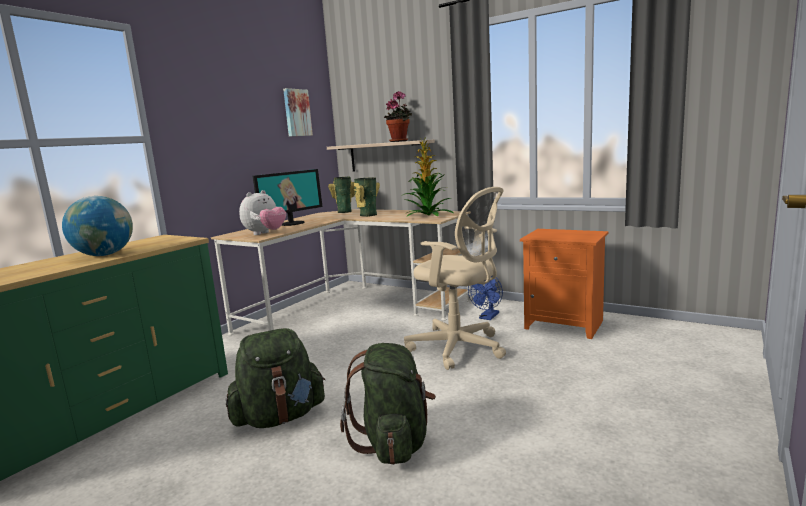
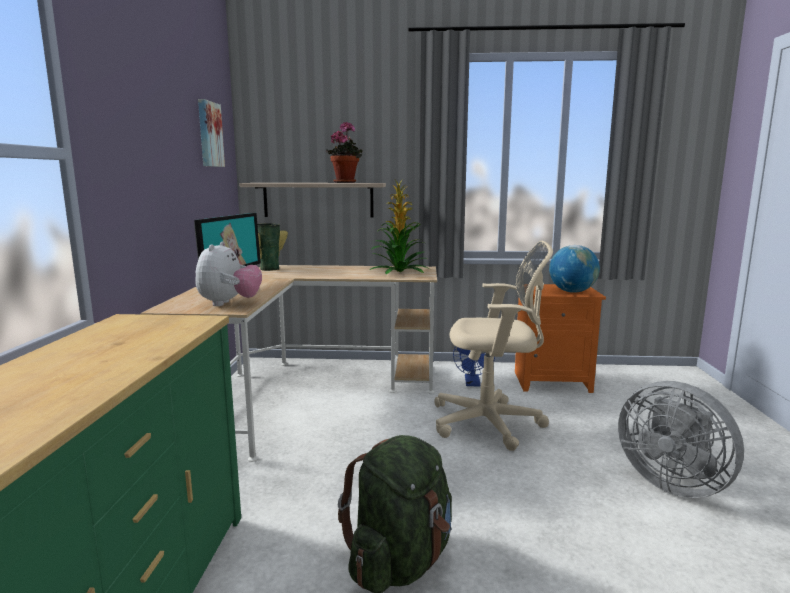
camera: 30 degrees left, 0 degrees up
(104, 255) = (110, 359): globe -> globe (572, 292)
(367, 215) = (316, 273): vase -> none
(394, 442) = (574, 552): green backpack -> none
(552, 419) = (672, 482): none -> grey fan

